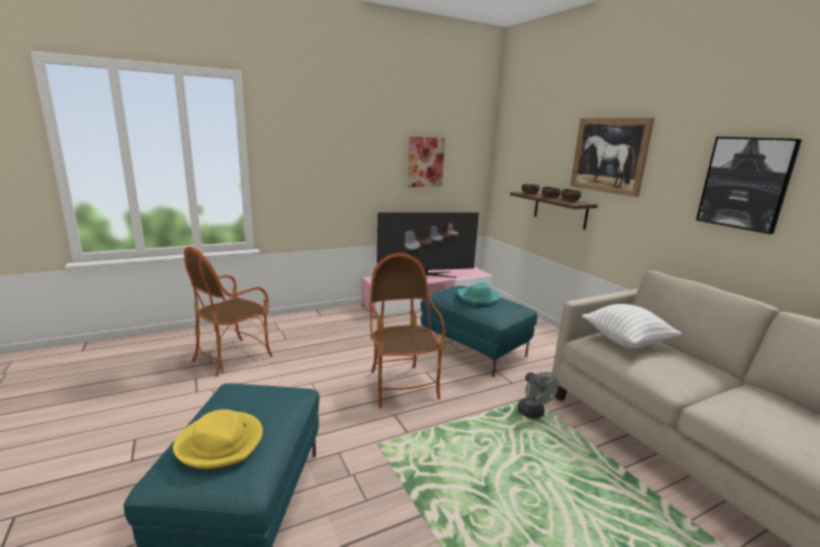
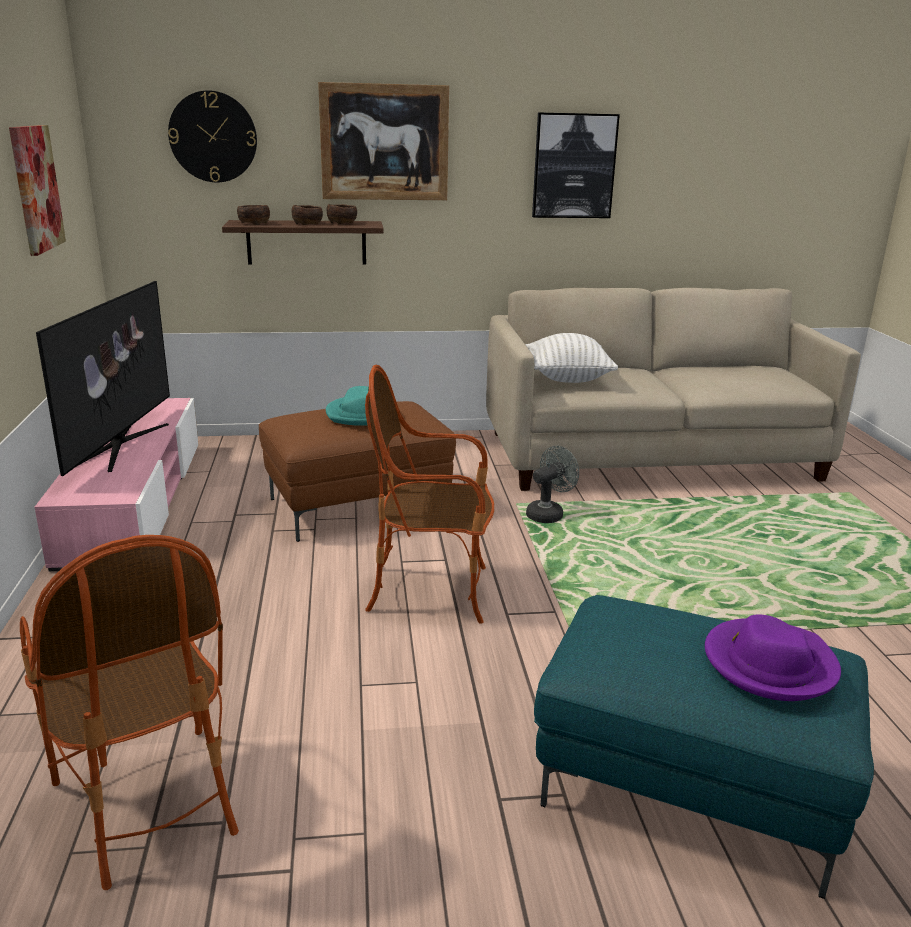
camera: 70 degrees left, 5 degrees up
(221, 442) = (769, 664): yellow hat -> purple hat
(474, 349) = (358, 505): turquoise ottoman -> brown ottoman
(533, 413) = (548, 514): grey fan -> grey fan turned 45 degrees counterclockwise
(534, 148) = (213, 137): none -> wall clock

